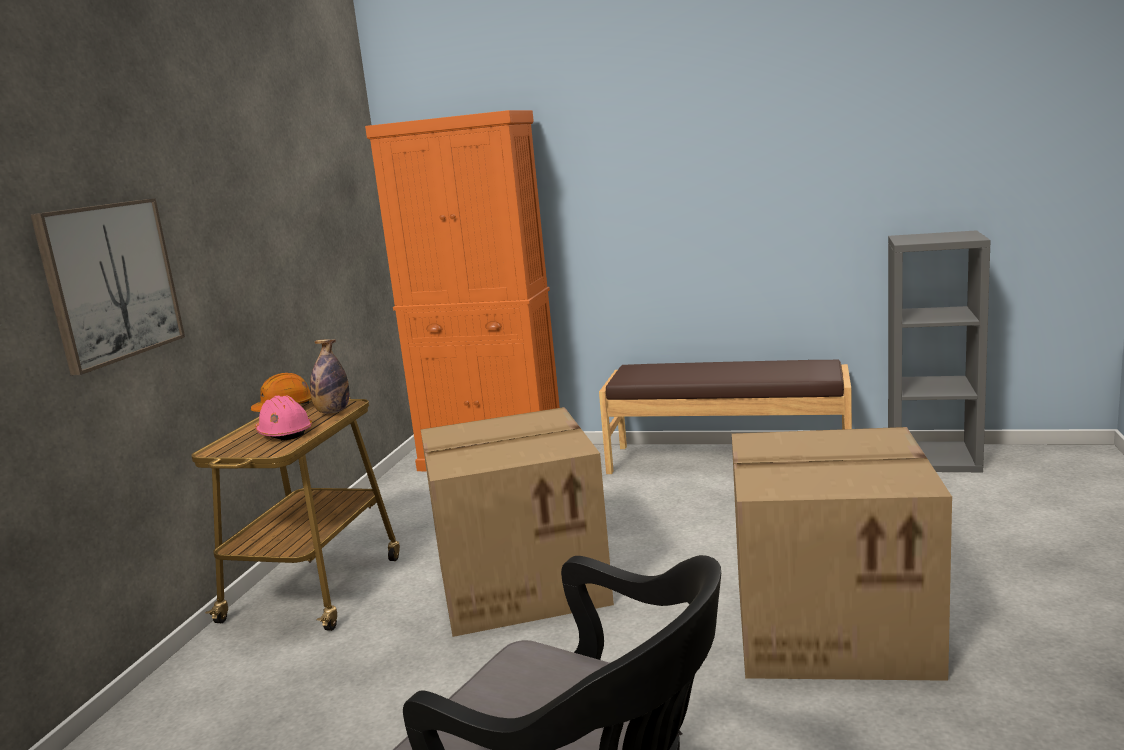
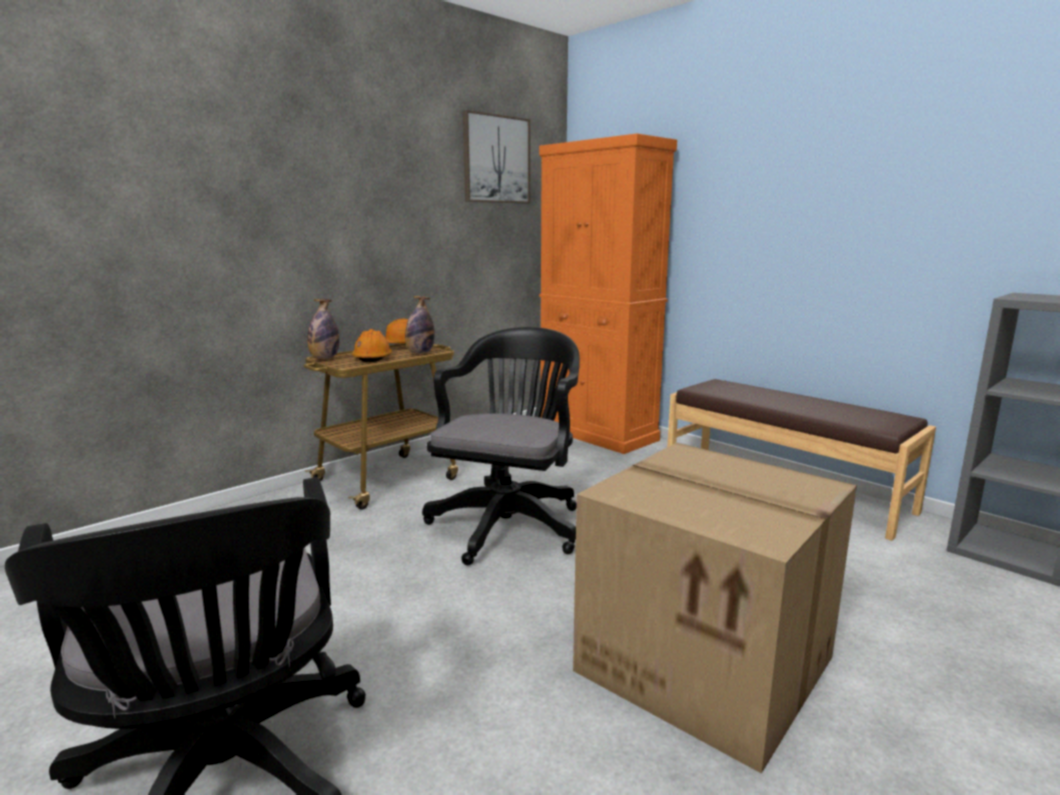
camera: 30 degrees right, 0 degrees up
(110, 282) = (267, 223): picture -> picture (496, 159)
(222, 449) = (324, 358): none -> bottle
(284, 433) = (373, 358): pink hard hat -> orange hard hat
(523, 581) = (509, 523): cardboard box -> black office chair

